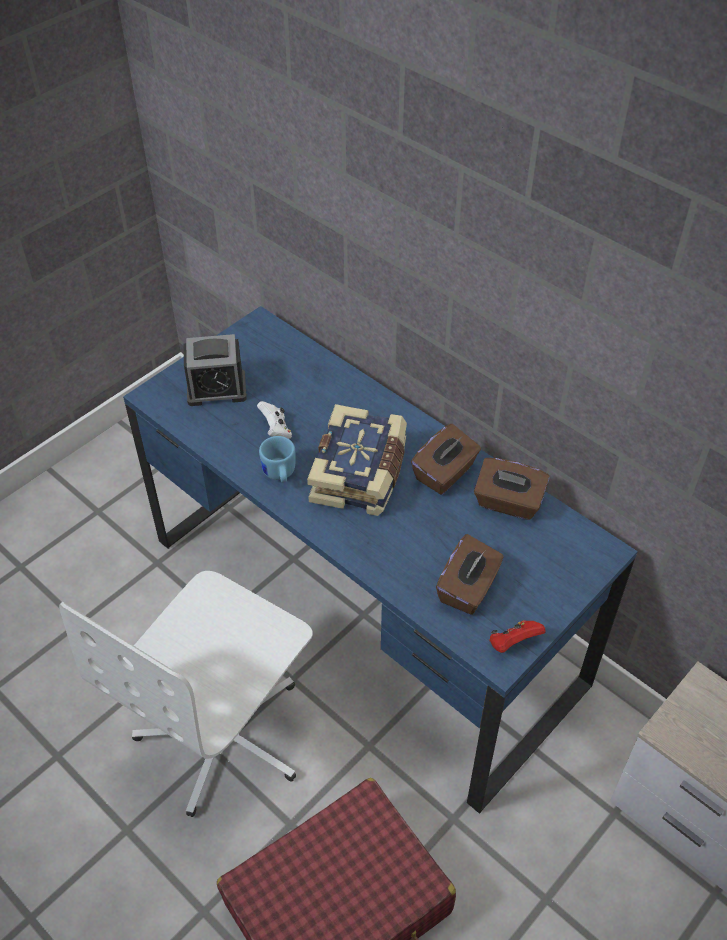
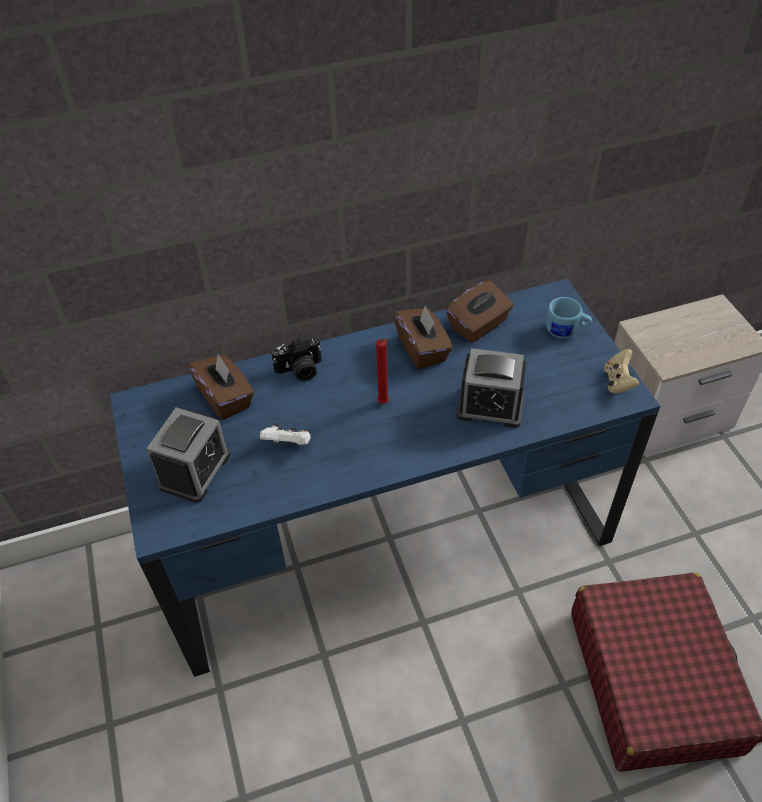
camera: 60 degrees left, 0 degrees up
(224, 734) = (450, 704): white office chair -> none
(279, 474) = (345, 462): blue mug -> blue mug (566, 331)
(360, 402) = (300, 371): none -> camera
(361, 473) = (384, 403): book -> red candle
(408, 550) = (490, 406): none -> alarm clock
(468, 589) = (551, 385): brown tissue box -> brown tissue box (225, 398)
(513, 643) = (618, 382): red game controller -> beige game controller

